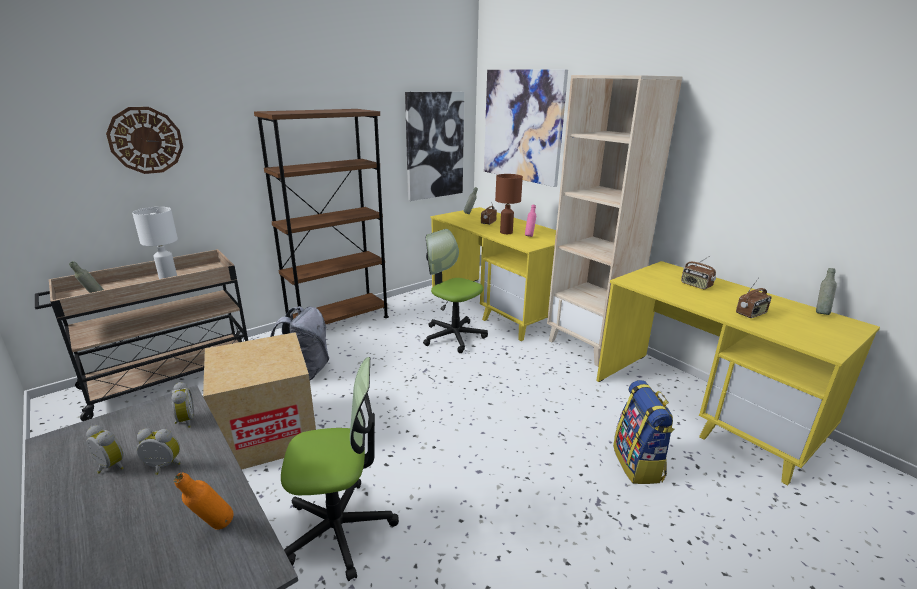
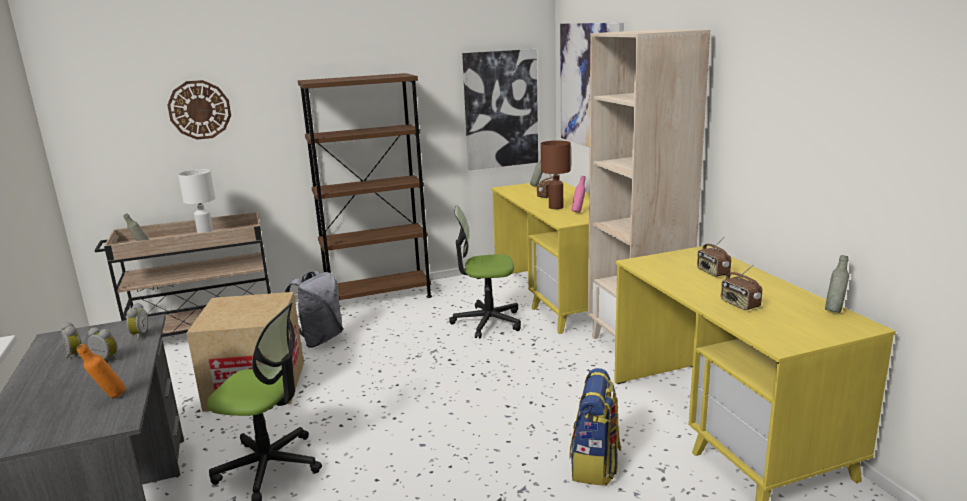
camera: 20 degrees right, 5 degrees down
(453, 336) = (487, 322): office chair -> office chair turned 60 degrees counterclockwise
(751, 314) = (739, 304): radio -> radio turned 75 degrees clockwise

